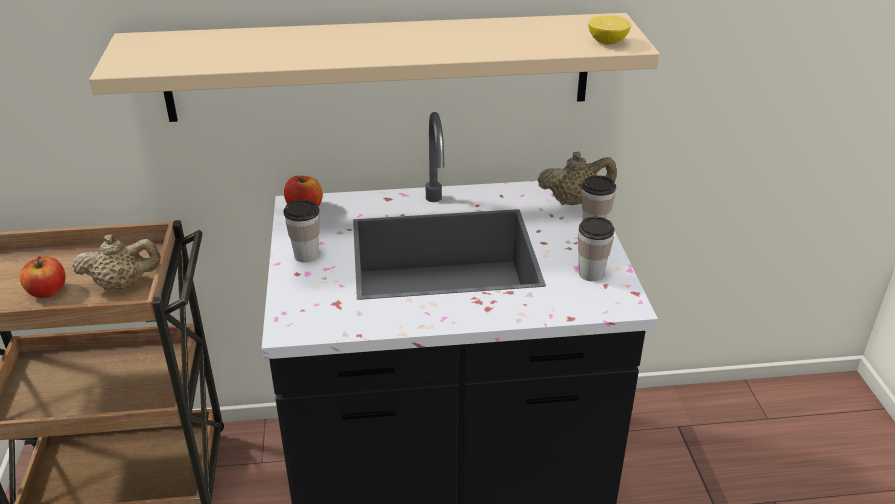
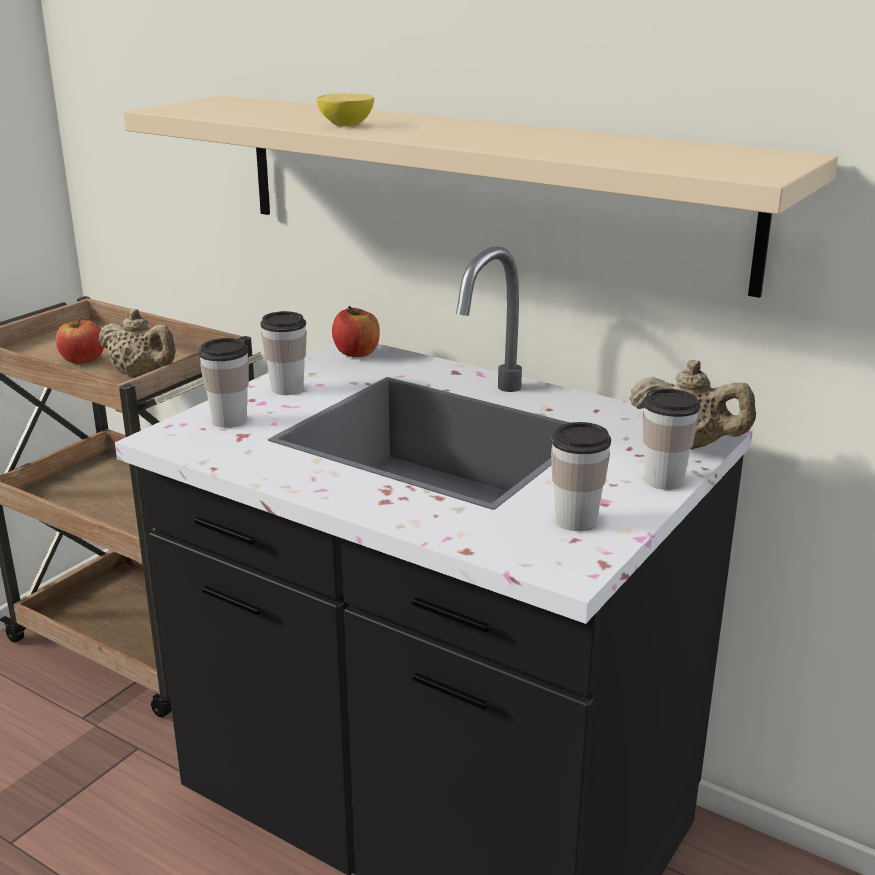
camera: 40 degrees right, 10 degrees down
(310, 296) = (229, 420): none -> cup
(607, 42) = (726, 167): lemon -> lemon (346, 125)

